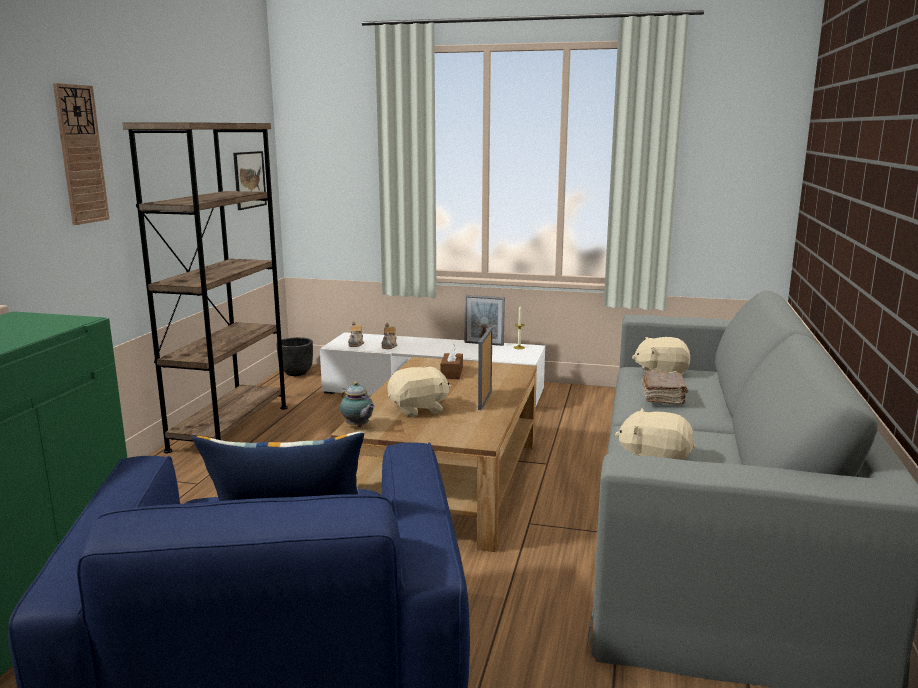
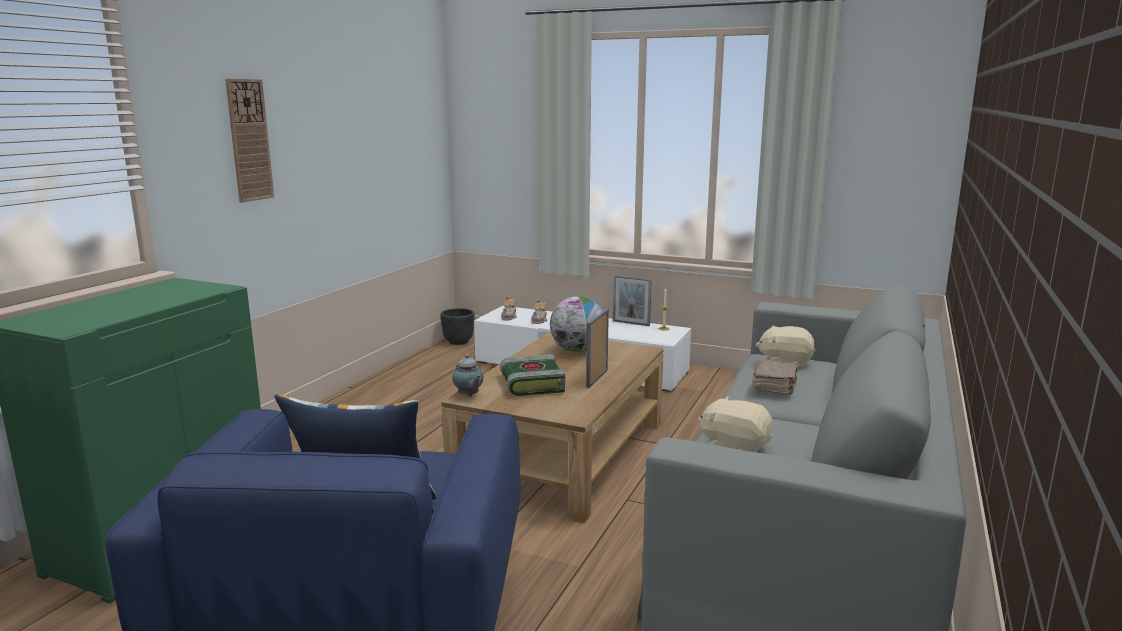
camera: 10 degrees right, 0 degrees up
(230, 428) = (383, 390): brown bookcase -> none
(249, 180) = (418, 160): picture -> none
(418, 410) = (531, 384): beige plush toy -> book
(451, 373) = (577, 350): brown tissue box -> globe

